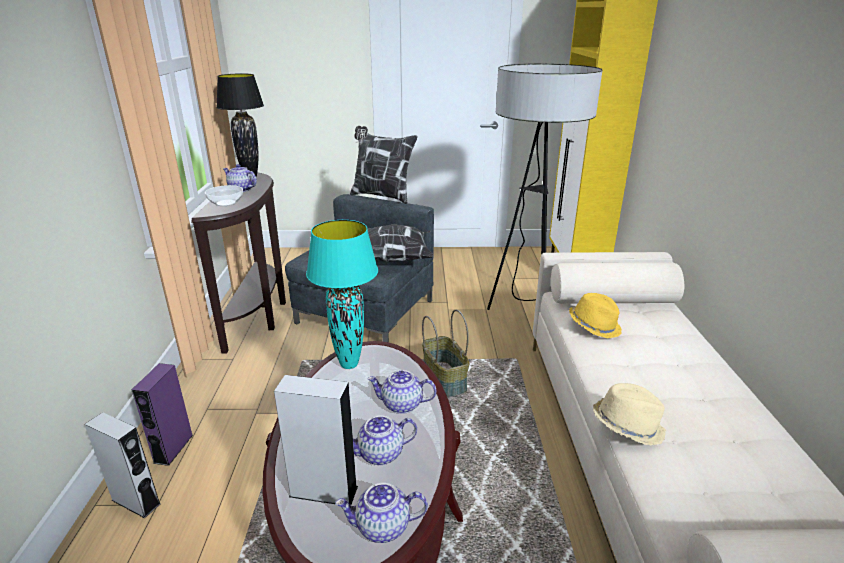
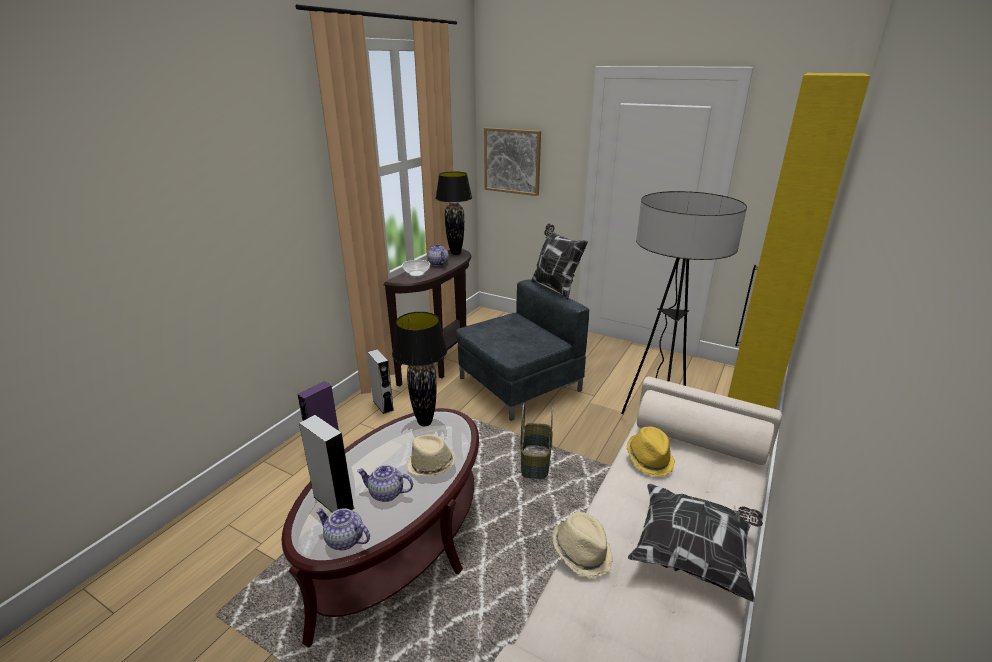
camera: 30 degrees right, 0 degrees up
(136, 502) = (283, 468): grey speaker -> grey speaker (383, 405)
(278, 66) = (512, 161): none -> picture
(349, 364) = (425, 423): turquoise table lamp -> black table lamp
(396, 258) = (541, 346): pillow -> pillow (693, 553)
(401, 405) = (431, 465): teapot -> beige hat

